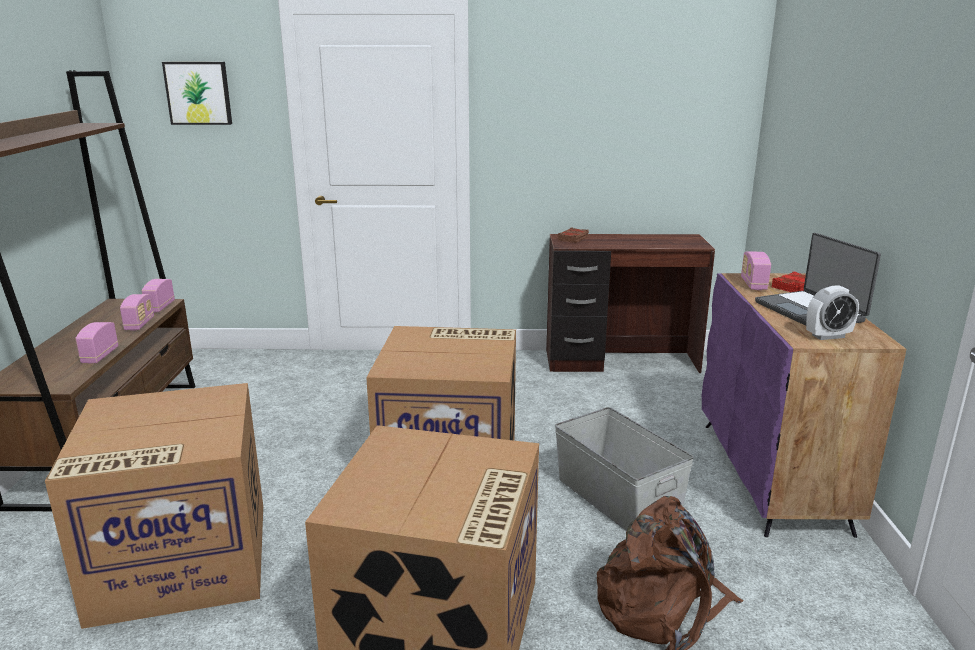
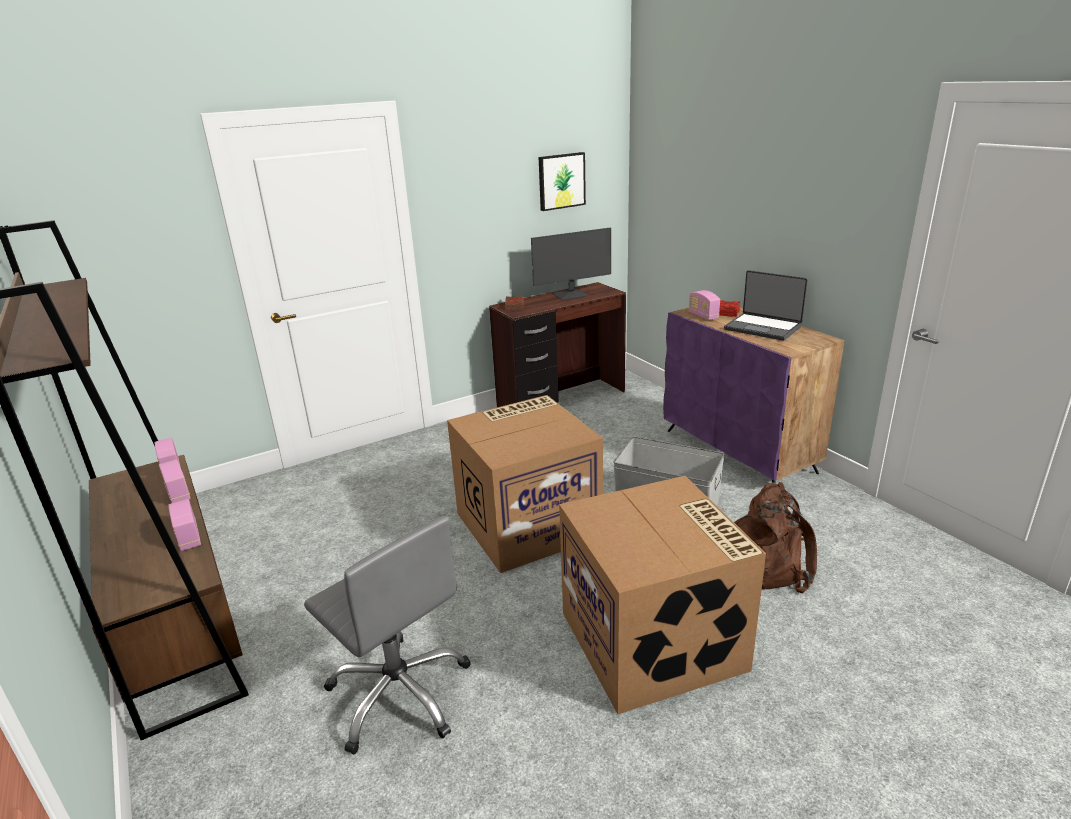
camera: 30 degrees left, 5 degrees up
(179, 562) = (400, 693): cardboard box -> grey office chair
(198, 93) = (118, 226): picture -> picture (561, 181)
(648, 240) = (571, 295): none -> monitor
(828, 336) = (796, 343): alarm clock -> none

